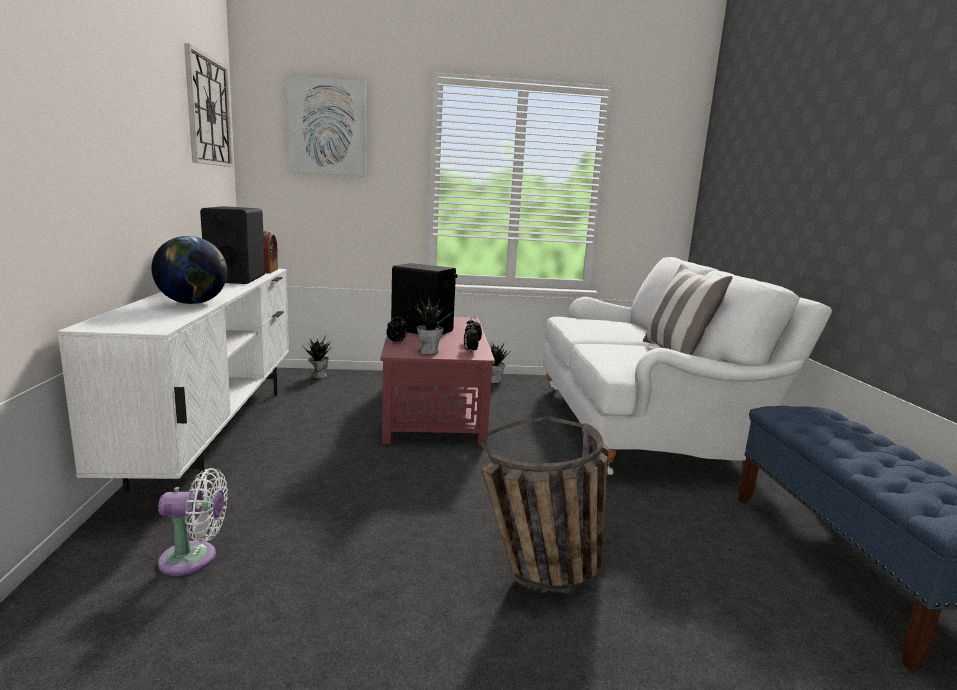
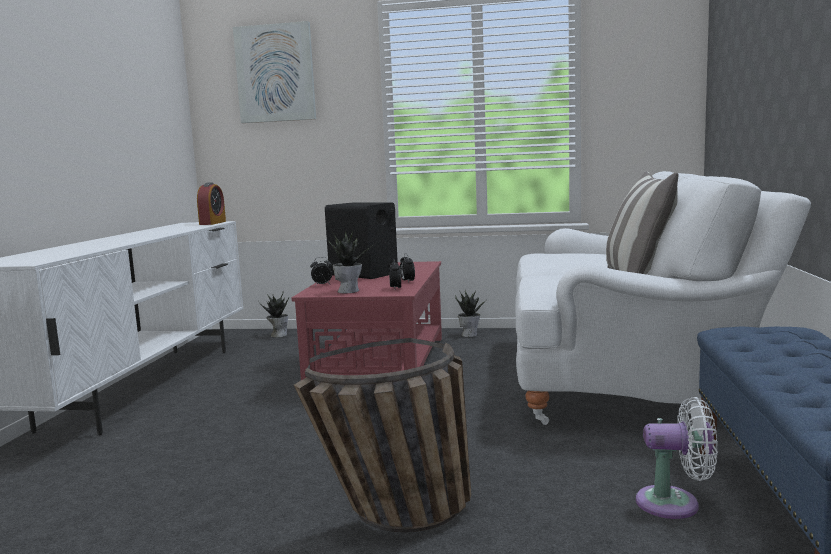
camera: 15 degrees right, 5 degrees down
(193, 303) = (97, 246): globe -> none
(194, 559) = (54, 489): white fan -> white fan (674, 503)
(208, 111) = (151, 70): wall clock -> none
(236, 279) = (171, 229): black speaker -> none

